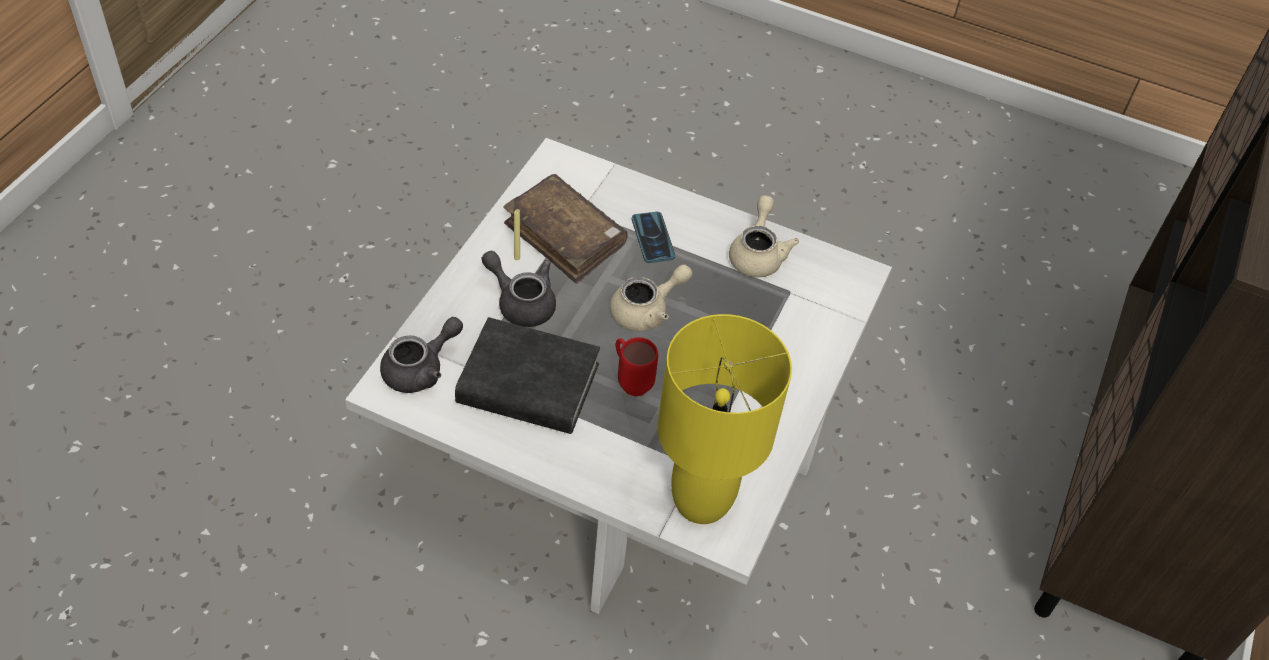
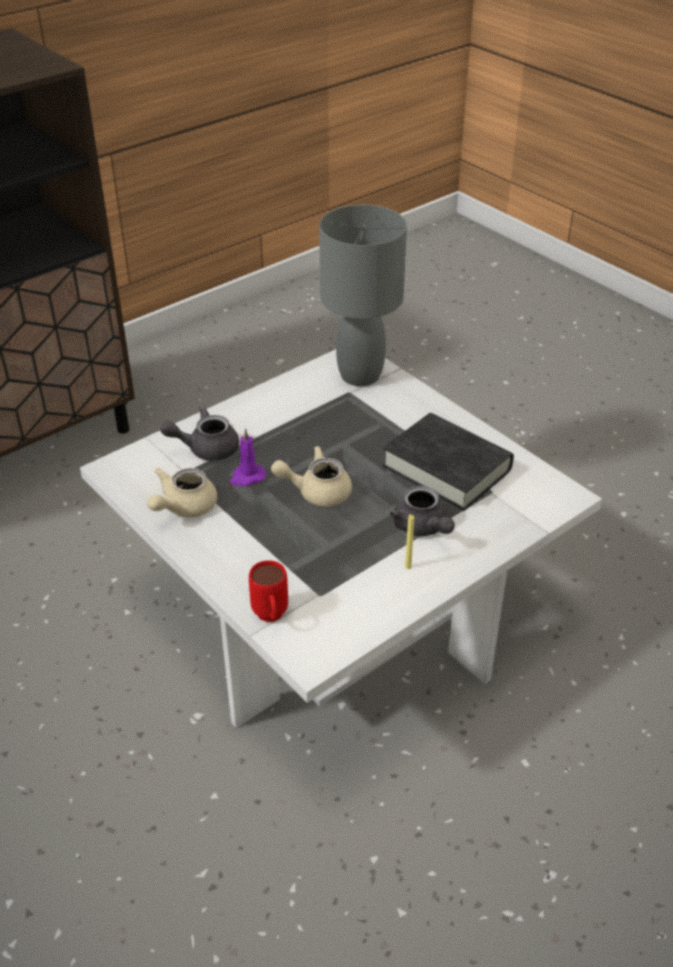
camera: 150 degrees left, 10 degrees down
(421, 369) = (532, 501): grey teapot -> grey teapot (206, 448)
(565, 237) = (351, 572): brown book -> none
(630, 380) = (363, 449): red mug -> red mug (271, 618)
(653, 238) = (267, 548): phone -> none
(702, 502) = (359, 375): yellow table lamp -> grey table lamp
(725, 305) = (247, 477): none -> purple candle

